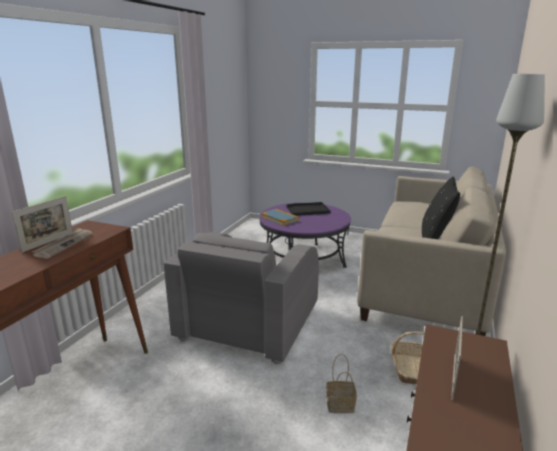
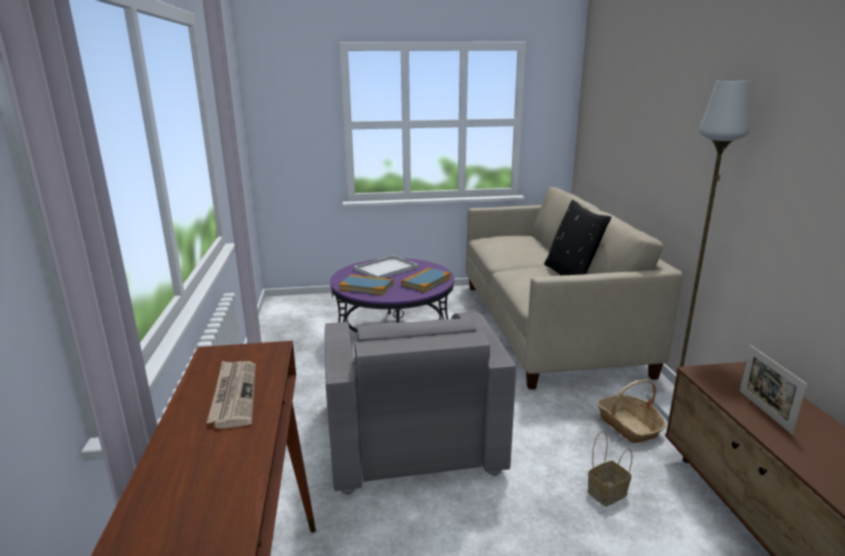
camera: 30 degrees left, 0 degrees up
(48, 242) = (197, 399): picture frame -> none
(307, 210) = (385, 269): black tray -> white tray
(323, 223) = (426, 282): none -> book

